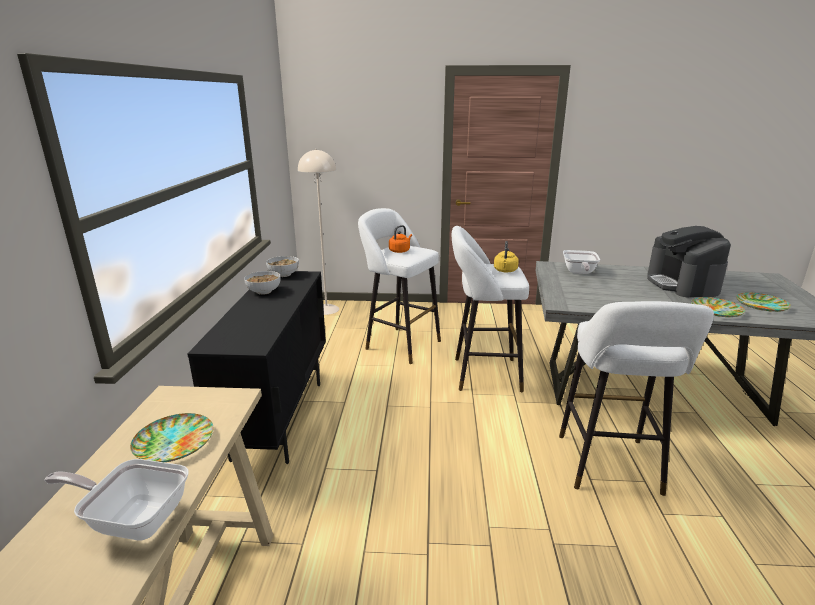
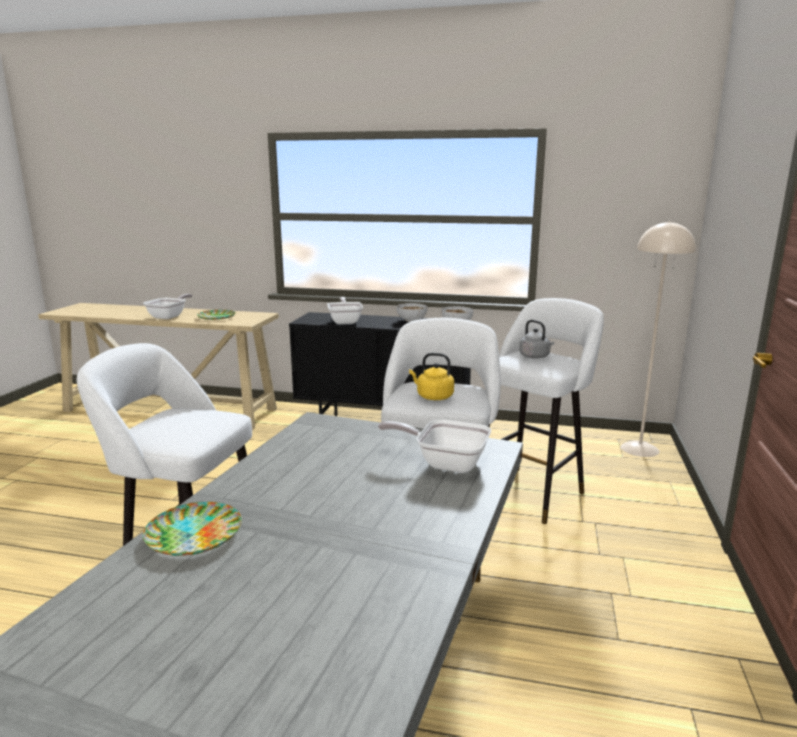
camera: 100 degrees right, 5 degrees down
(261, 322) = (345, 321): none -> frying pan
(400, 251) = (535, 357): orange kettle -> grey kettle
(682, 284) = (337, 554): coffee machine -> none
(761, 305) = (161, 610): plate -> none

